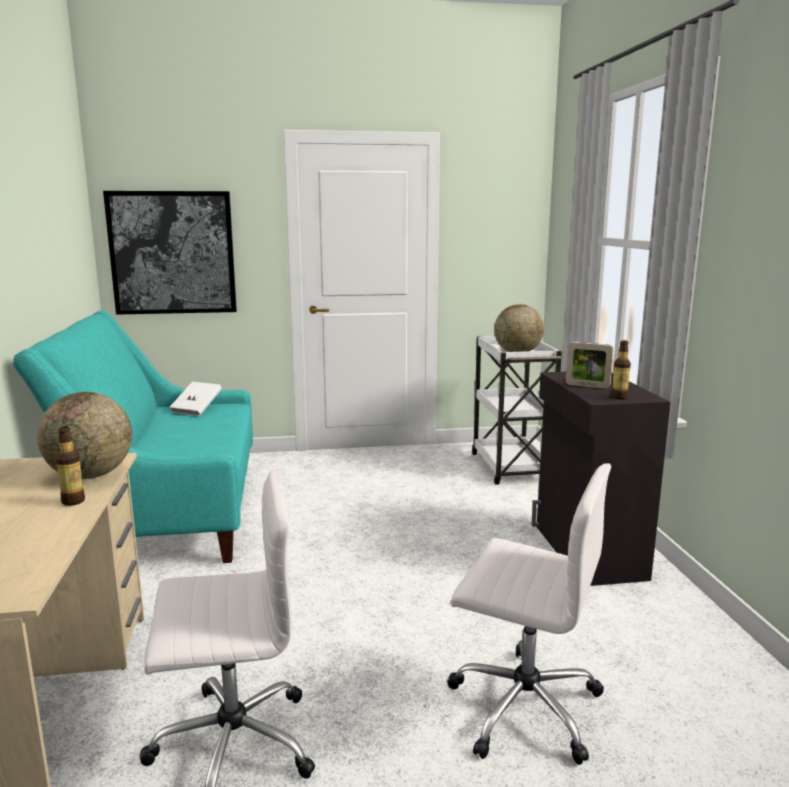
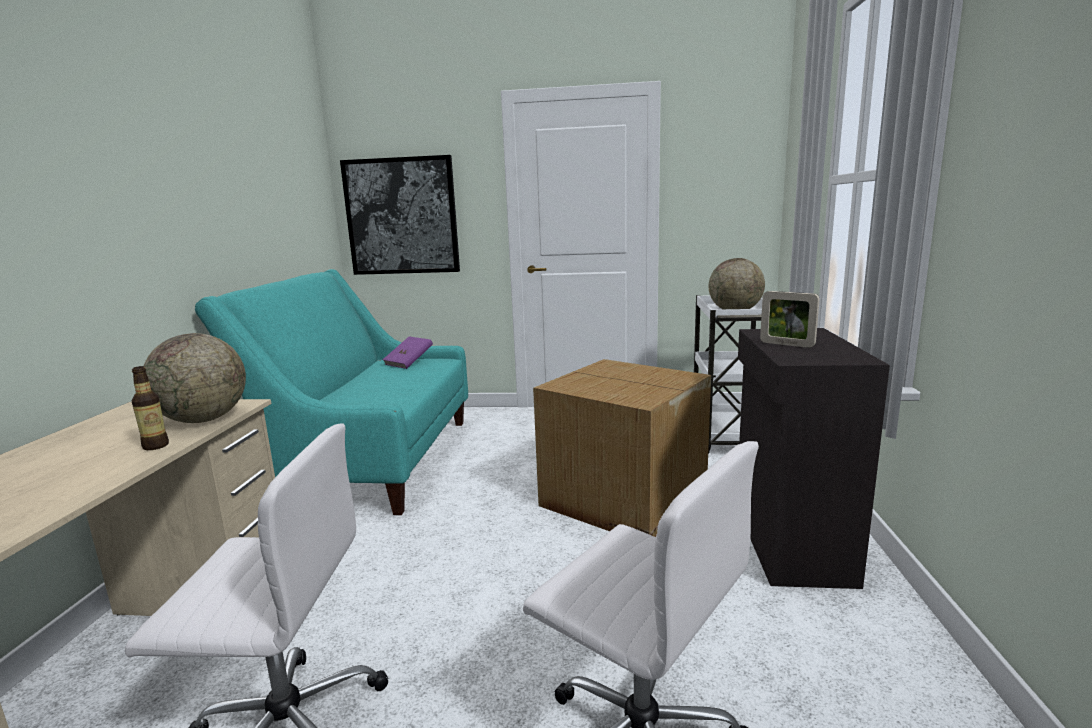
camera: 15 degrees right, 0 degrees up
(197, 409) = (409, 363): white book -> purple book
(439, 529) = (624, 499): none -> cardboard box
(619, 397) = (820, 358): bottle -> none

